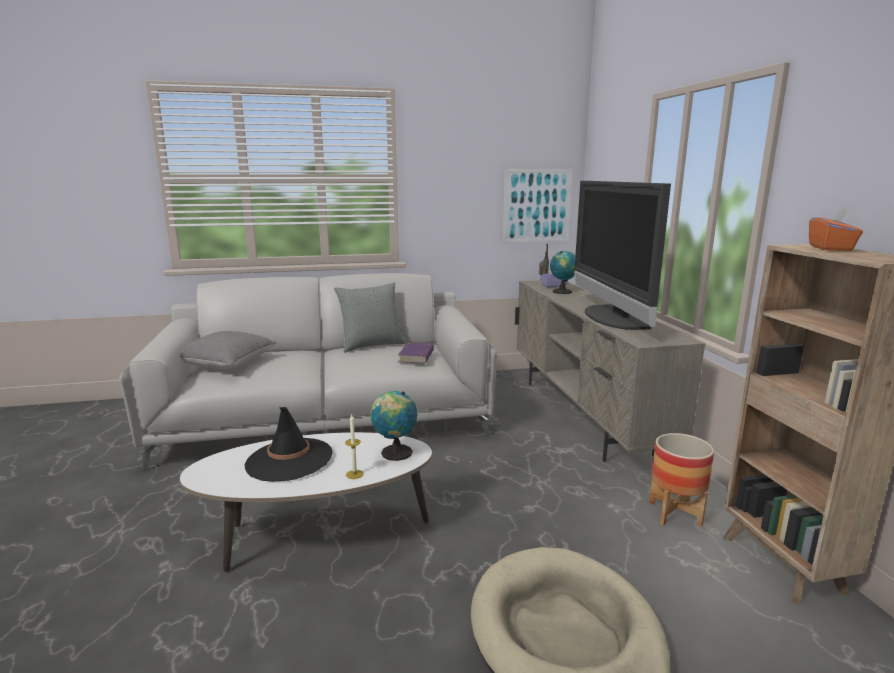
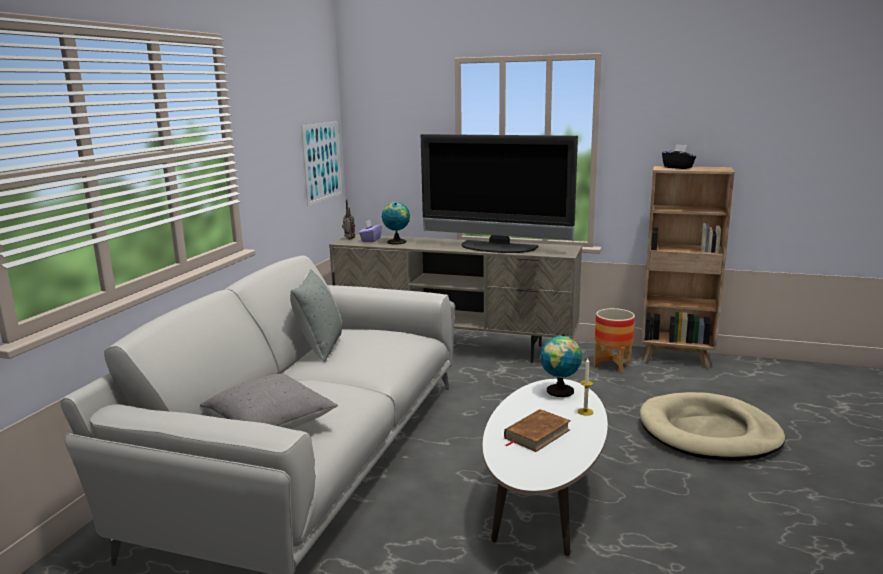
camera: 60 degrees left, 0 degrees up
(289, 460) = (536, 434): black hat -> brown book
(416, 356) = (390, 335): purple book -> none
(830, 248) = (678, 167): orange tissue box -> black tissue box

